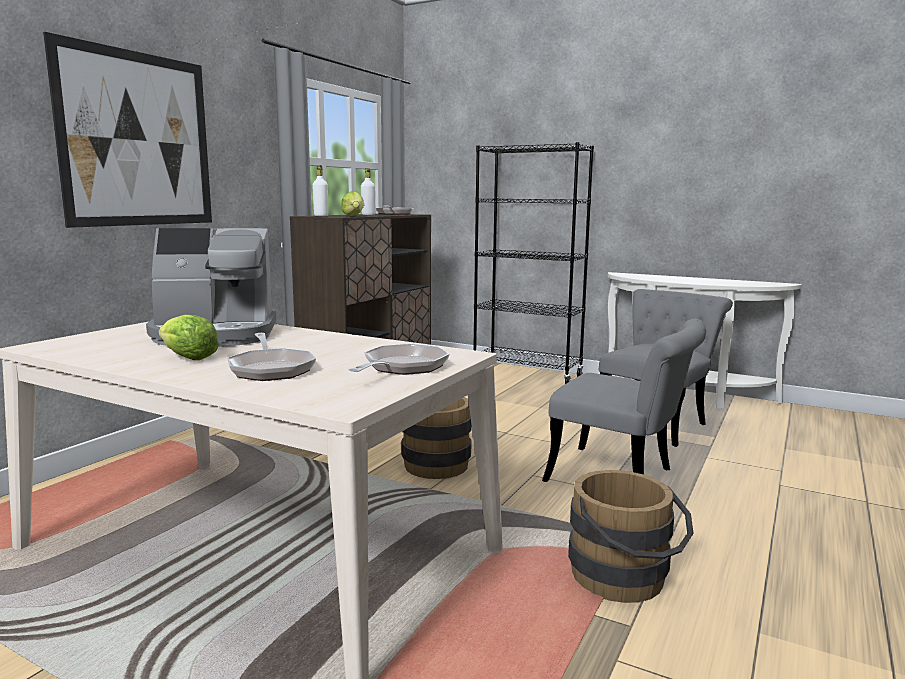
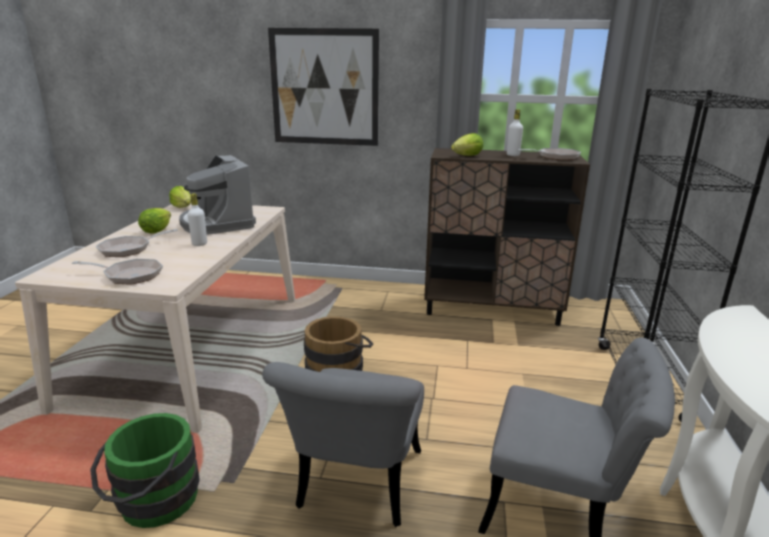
camera: 70 degrees right, 10 degrees up
(61, 346) = (183, 207): none -> lettuce
(321, 216) = (446, 152): white bottle -> white bottle (199, 244)
(624, 581) = (152, 503): brown bucket -> green bucket

